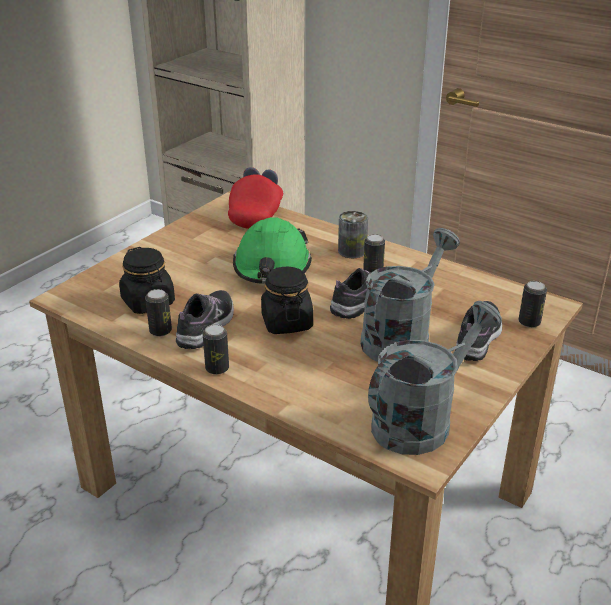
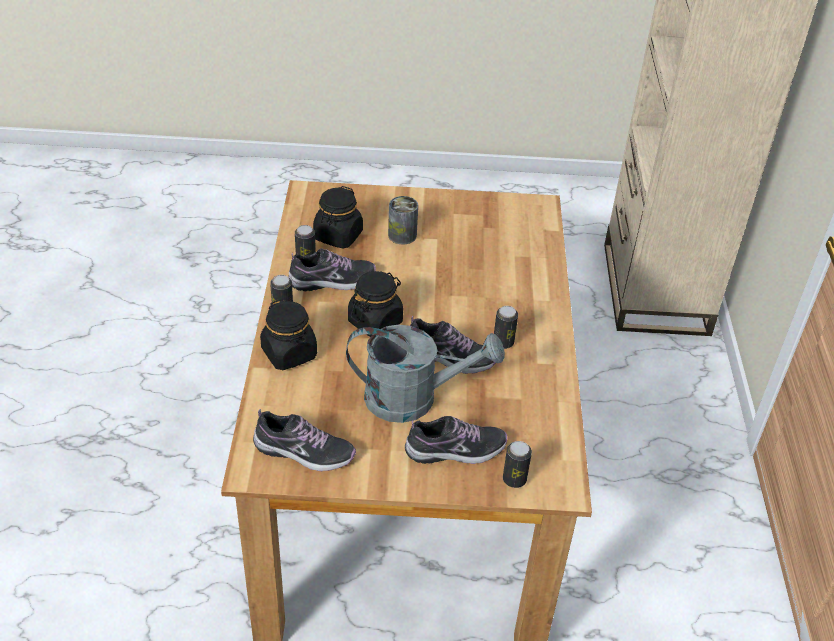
camera: 55 degrees right, 10 degrees up
(256, 214) = (532, 230): red cap -> none
(272, 267) = (451, 278): green hard hat -> none
(281, 384) = (289, 353): none -> black jar
(352, 251) = (528, 314): can -> can (402, 235)
(421, 420) = (304, 452): grey watering can -> shoe

